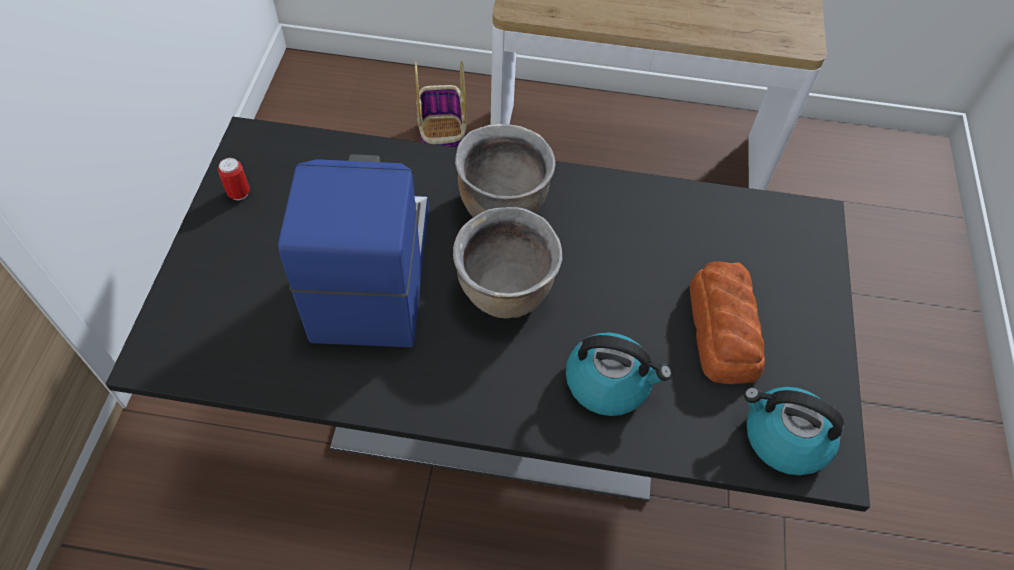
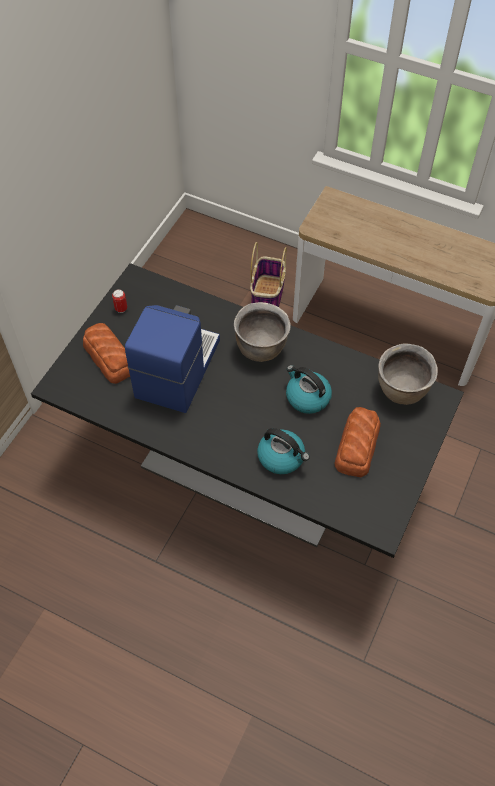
camera: 20 degrees right, 0 degrees up
(242, 280) = (110, 356): none -> bread
(505, 293) = (245, 397): brown cooking pot -> brown cooking pot (402, 390)
(783, 438) = (364, 509): kettle -> kettle (307, 397)

